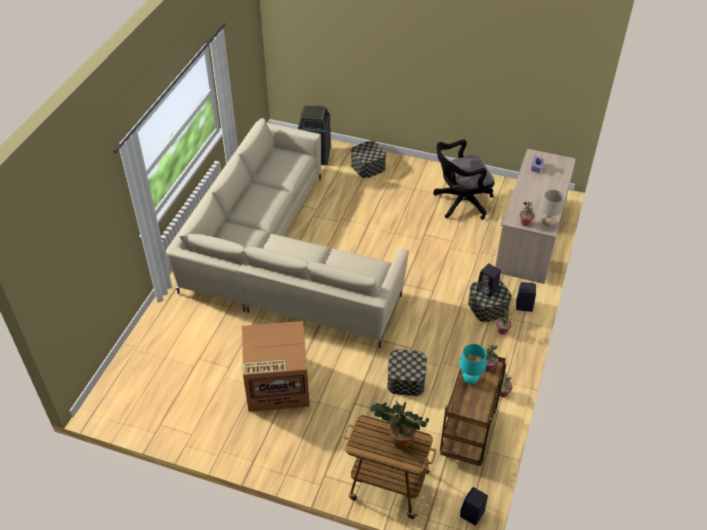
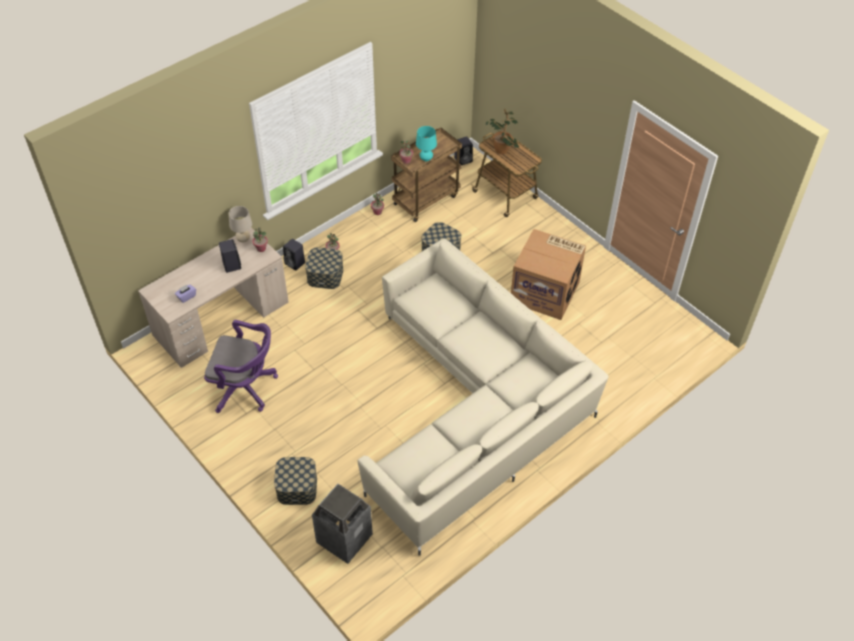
camera: 150 degrees left, 5 degrees up
(460, 203) = (245, 388): black office chair -> purple office chair
(488, 290) = (324, 262): black speaker -> black speaker (231, 264)

